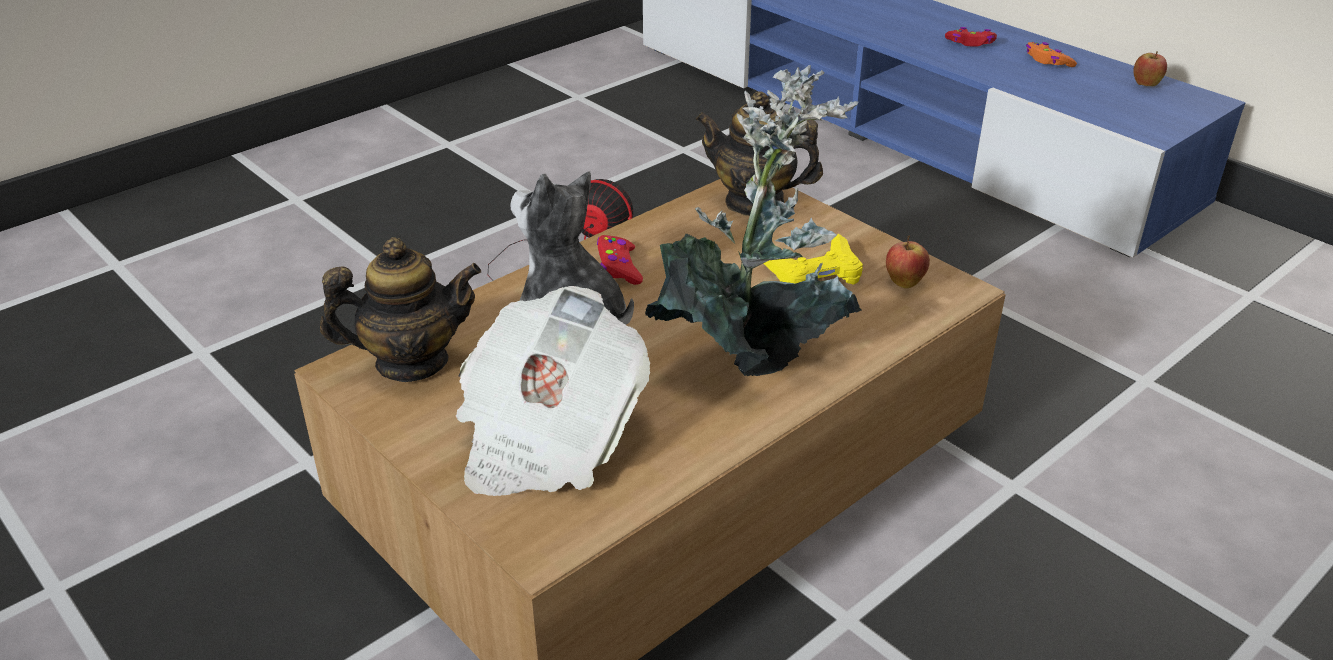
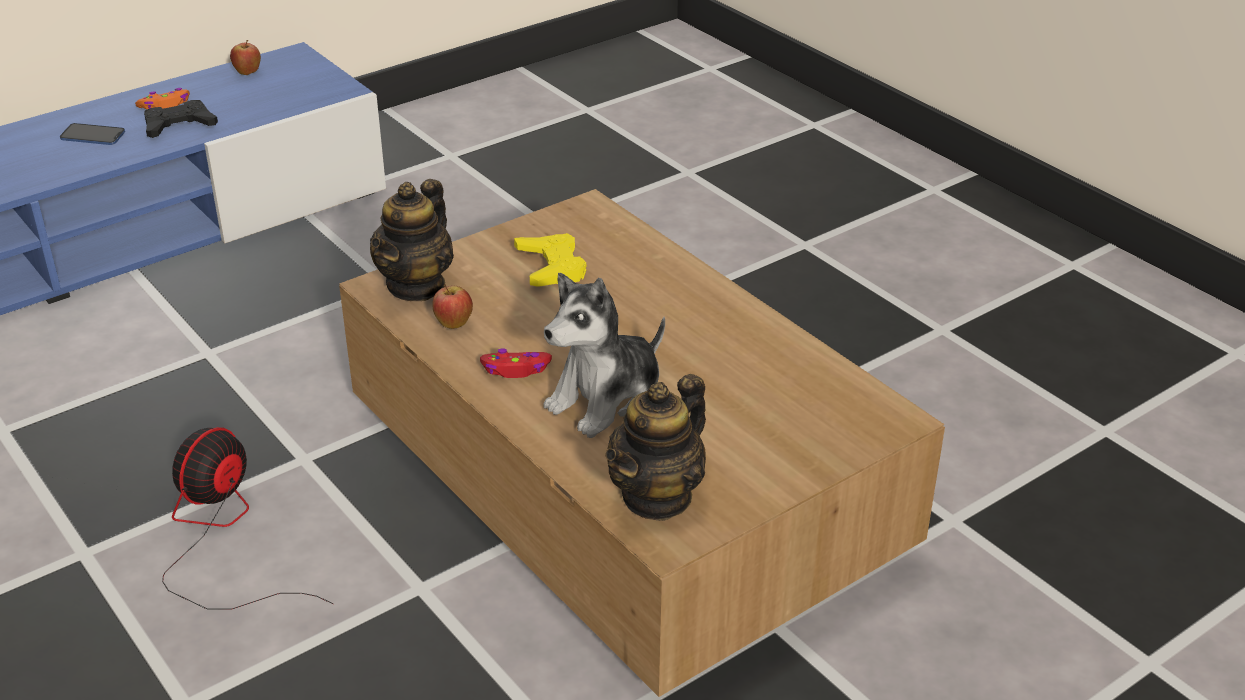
camera: 85 degrees left, 0 degrees up
(411, 362) = (657, 496): teapot -> teapot turned 135 degrees counterclockwise
(546, 436) = (769, 415): newspaper -> none
(755, 354) = (666, 307): potted plant -> none
(904, 283) = (576, 228): apple -> apple (453, 325)
(970, 43) = (93, 136): red game controller -> phone
(1014, 72) = (179, 126): none -> black game controller

